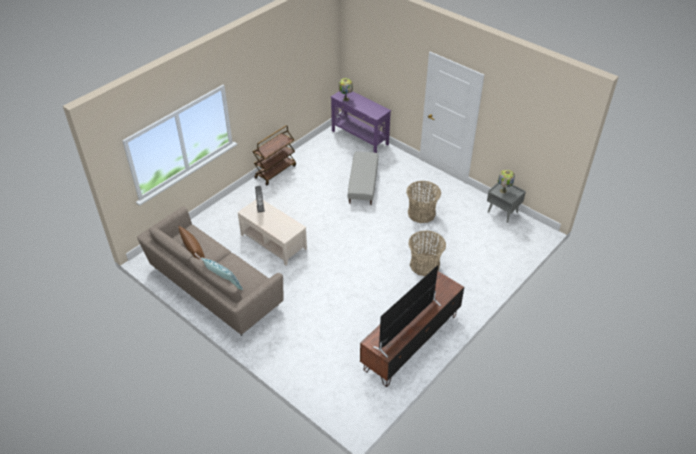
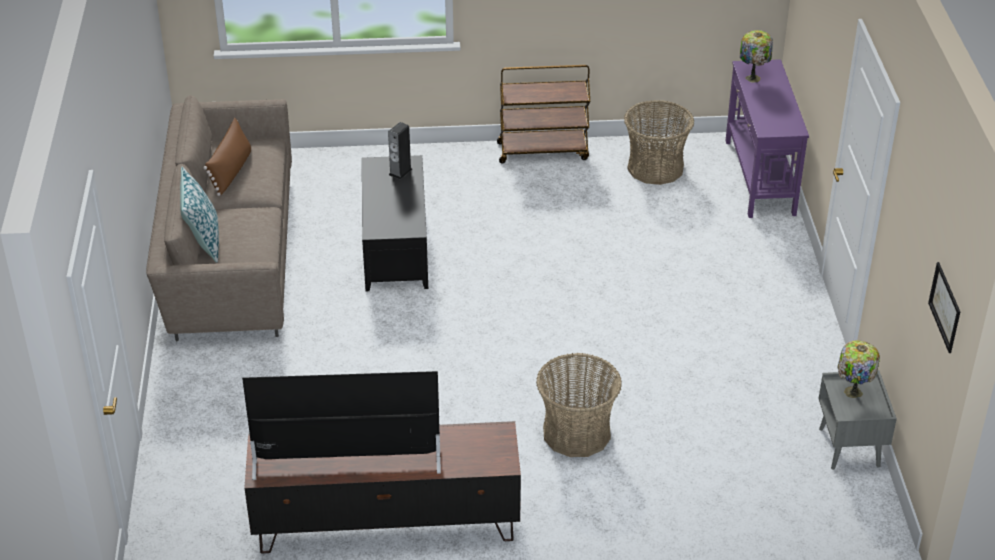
camera: 45 degrees right, 5 degrees down
(273, 242) = (395, 247): beige coffee table -> black coffee table
(363, 183) = (659, 249): grey ottoman -> none
(421, 213) = (691, 354): basket -> basket (655, 168)
(559, 138) = (945, 307): none -> picture

